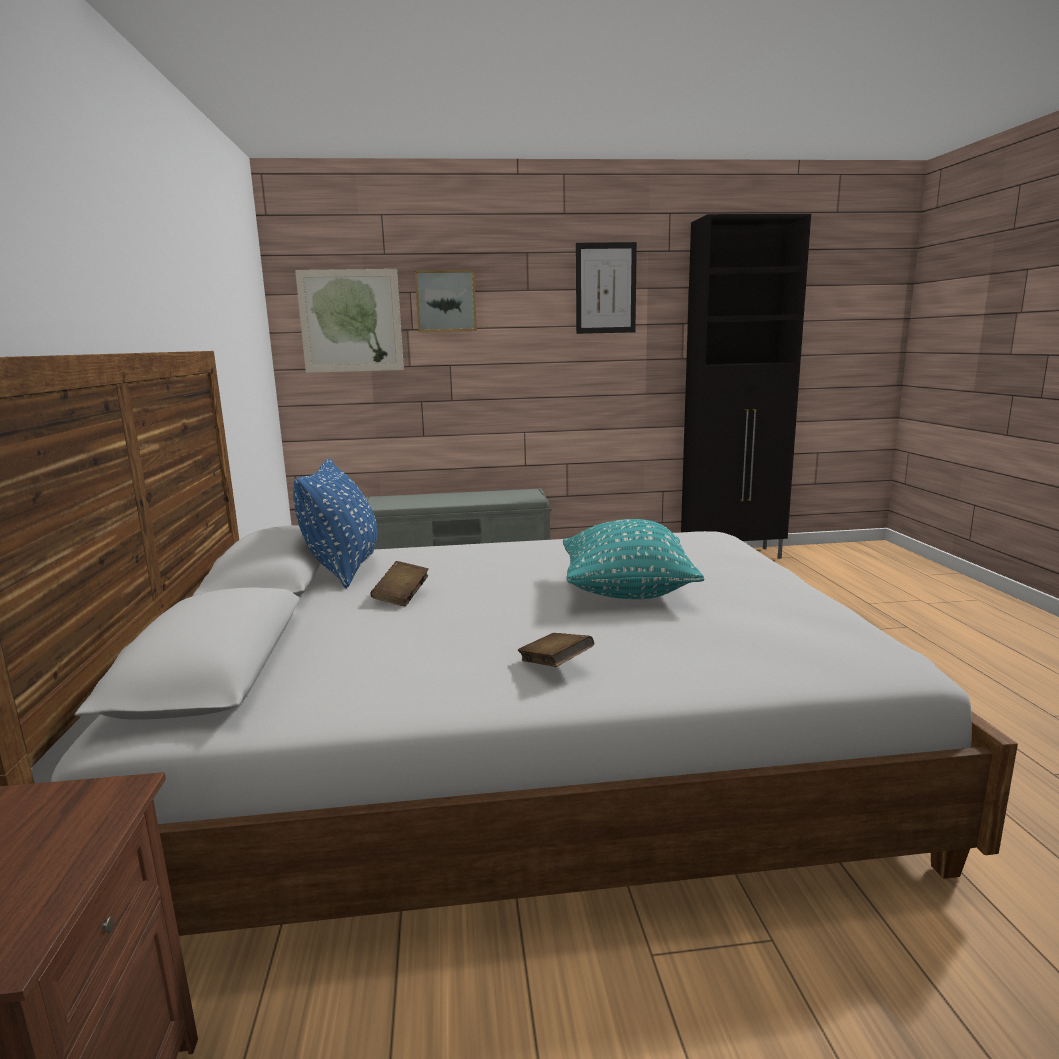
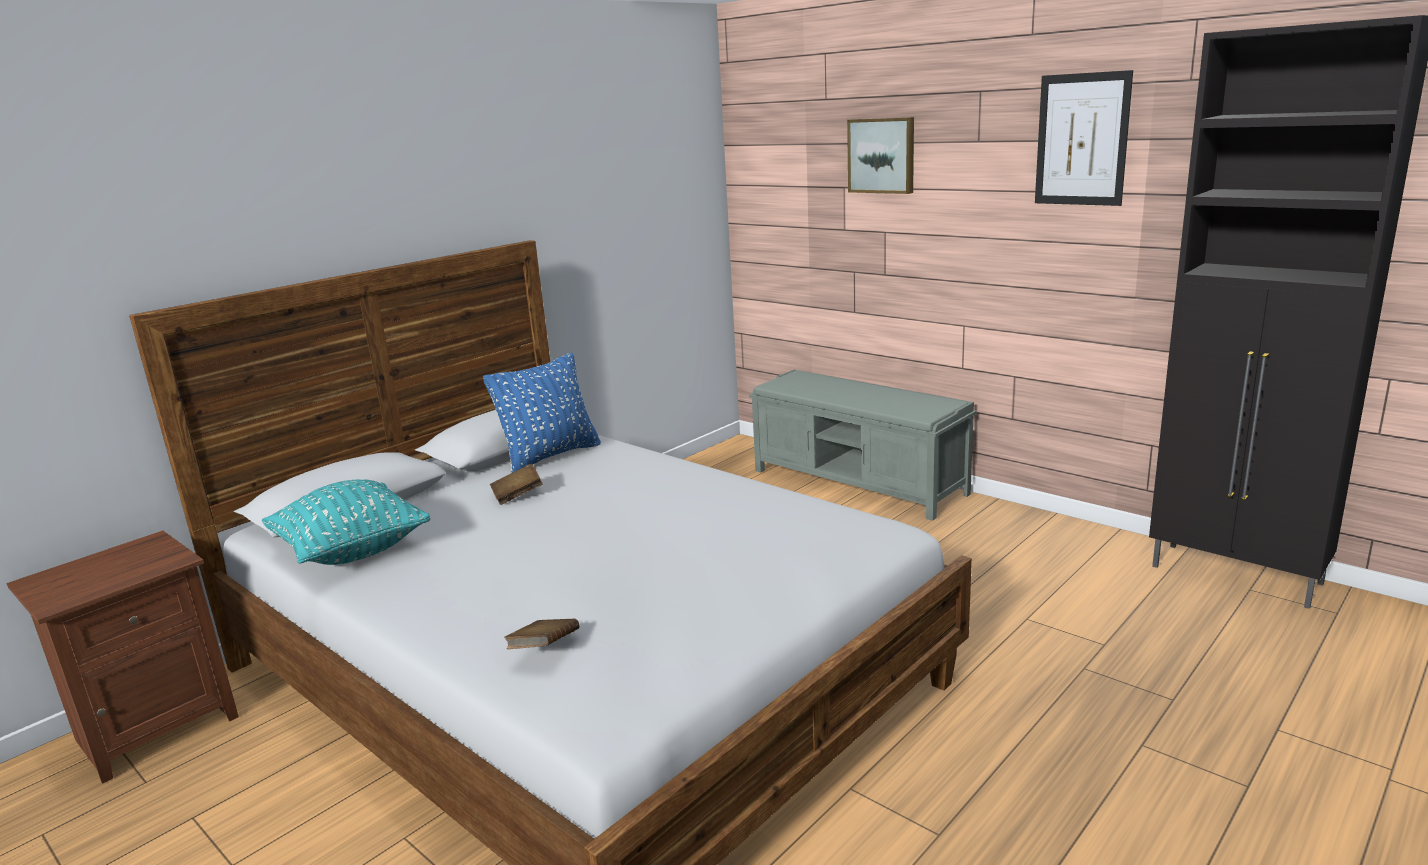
camera: 50 degrees right, 5 degrees up
(351, 321) = (791, 176): picture -> none
(555, 666) = (439, 593): brown book -> brown book (544, 649)
(626, 592) = (633, 559): turquoise pillow -> turquoise pillow (352, 551)

